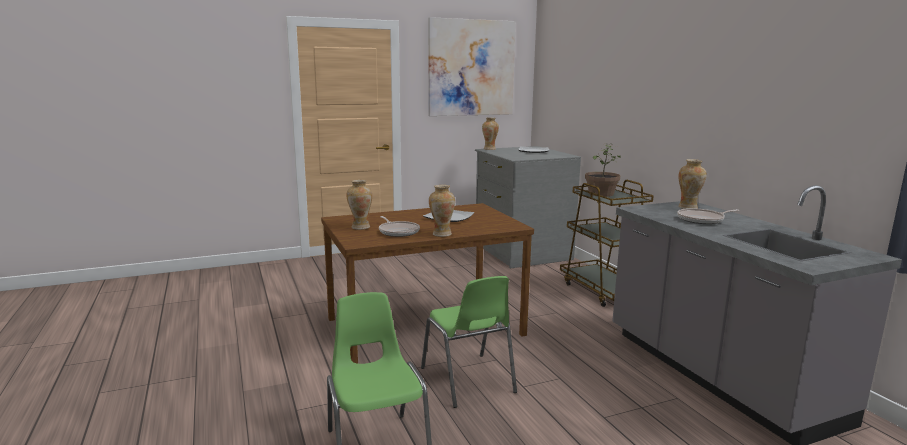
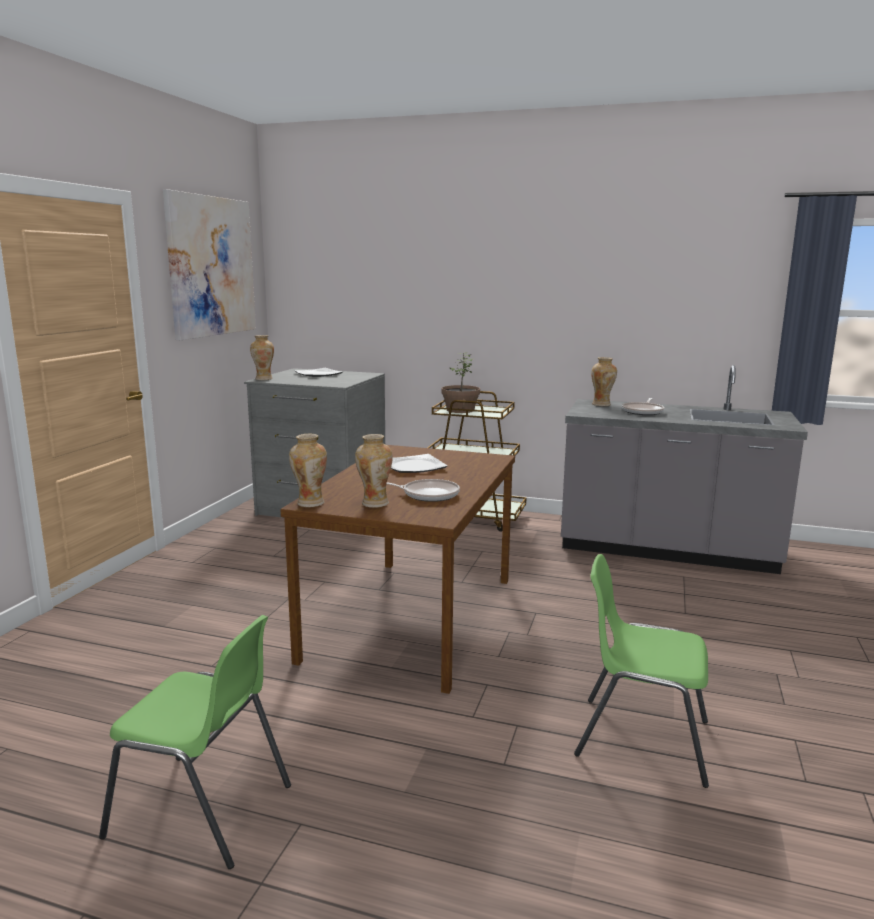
camera: 50 degrees left, 0 degrees up
(441, 234) = (472, 483): vase -> vase (309, 503)
(468, 381) = (560, 641): green chair -> green chair (203, 811)

